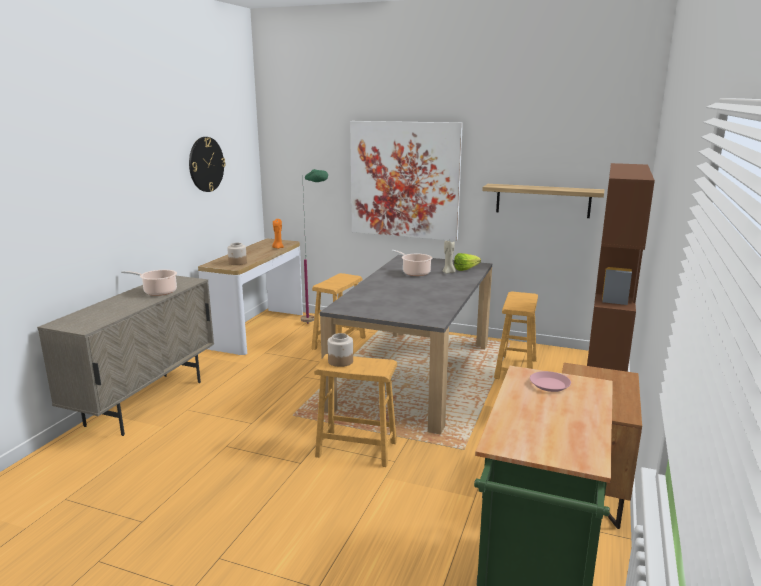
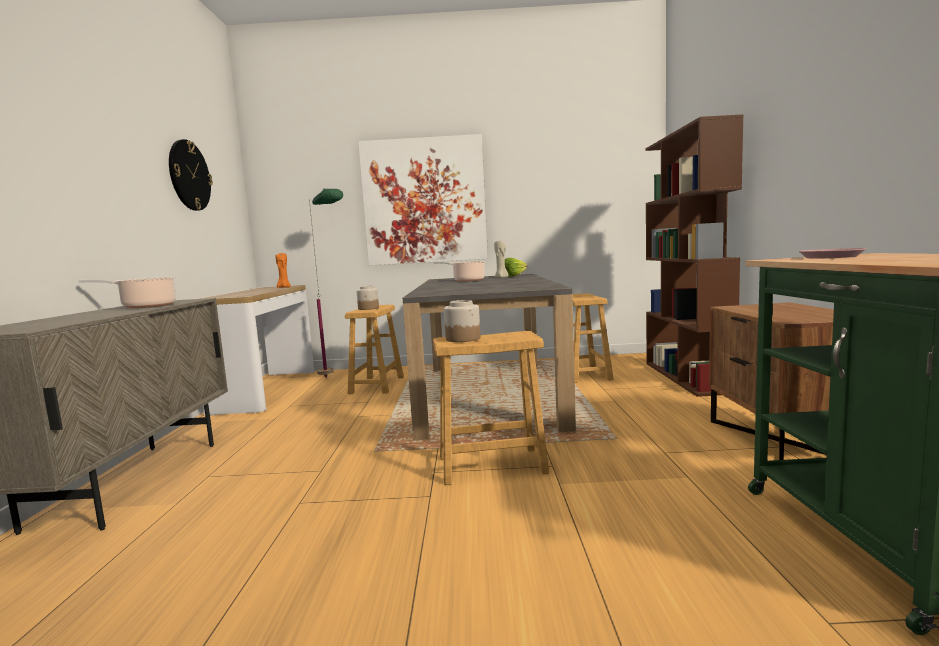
camera: 20 degrees left, 10 degrees down
(237, 263) = (243, 294): jar -> jar (368, 308)
(543, 200) = (569, 207): shelf -> none

